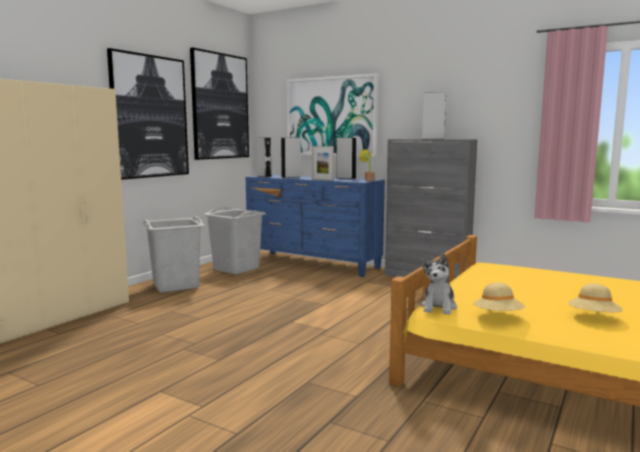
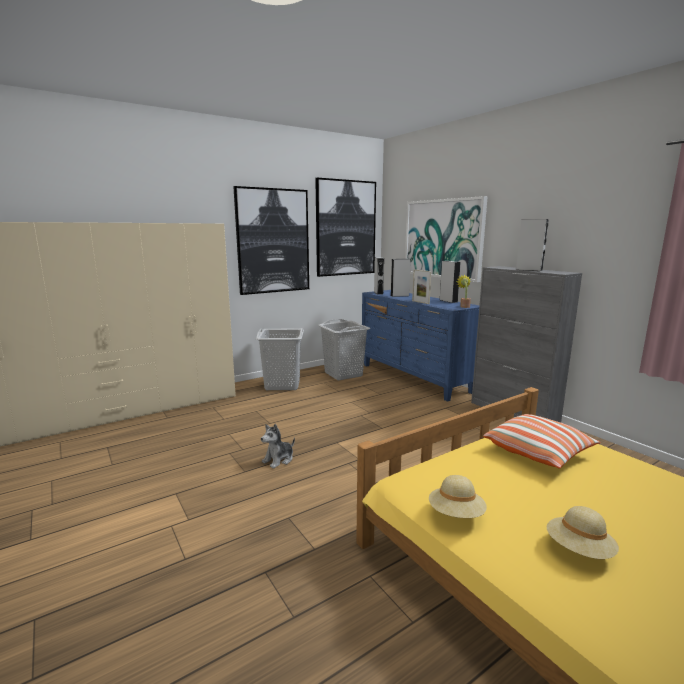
camera: 25 degrees right, 5 degrees up
(438, 307) = (409, 482): plush toy -> plush toy (279, 460)
(508, 277) = (538, 453): none -> pillow

